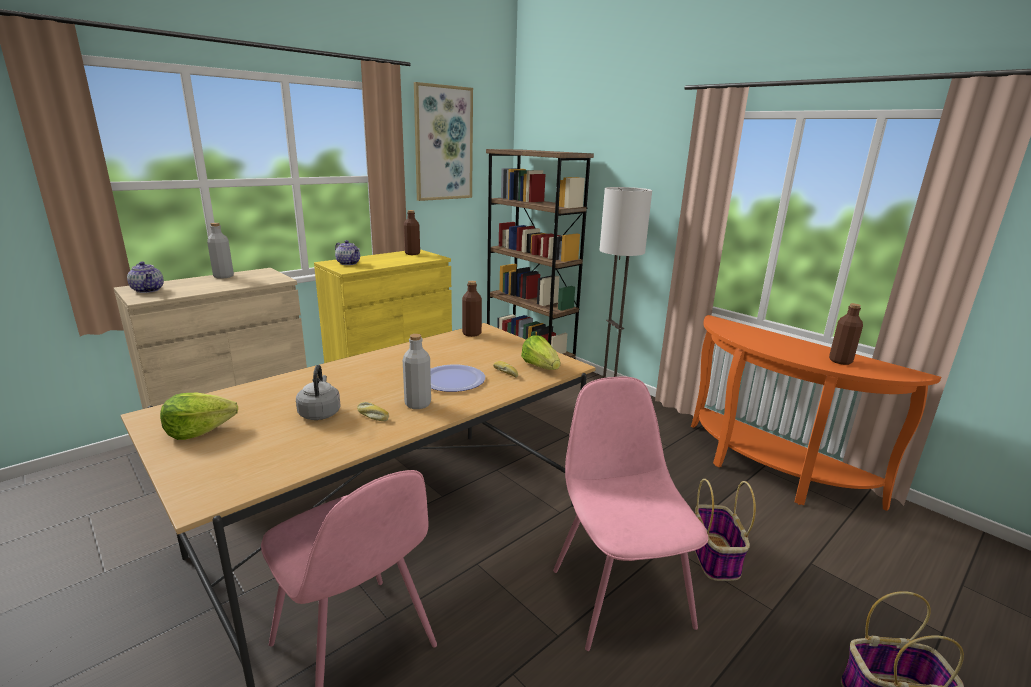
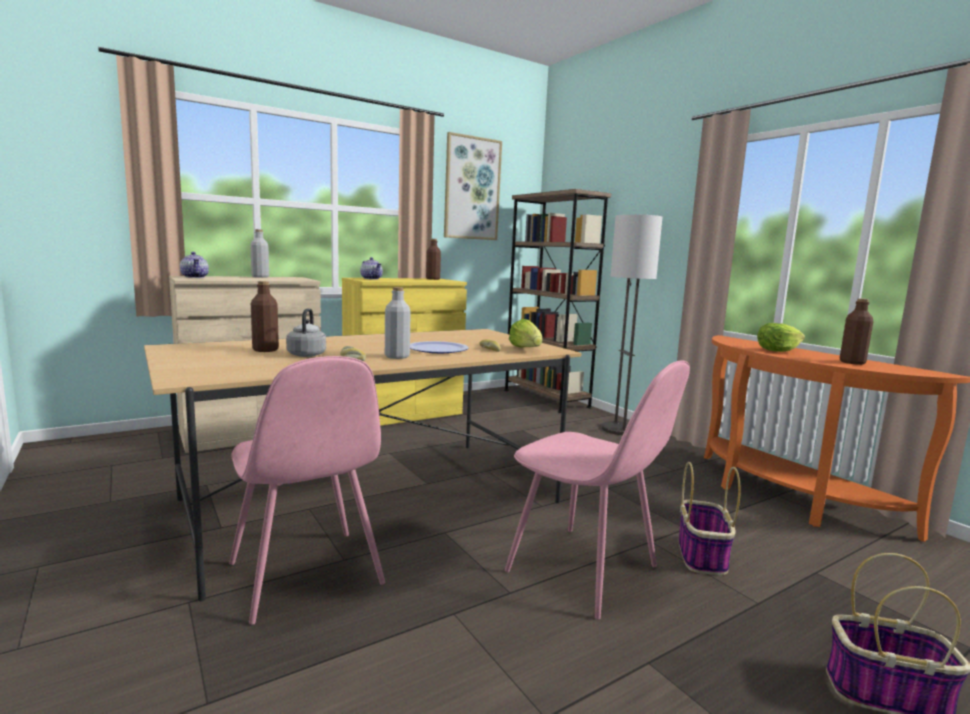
camera: 10 degrees right, 10 degrees down
(199, 430) = (201, 354): lettuce -> lettuce (777, 350)
(471, 333) = (471, 332): brown bottle -> brown bottle (265, 350)
(619, 594) = (585, 571): pink chair -> pink chair turned 135 degrees clockwise

